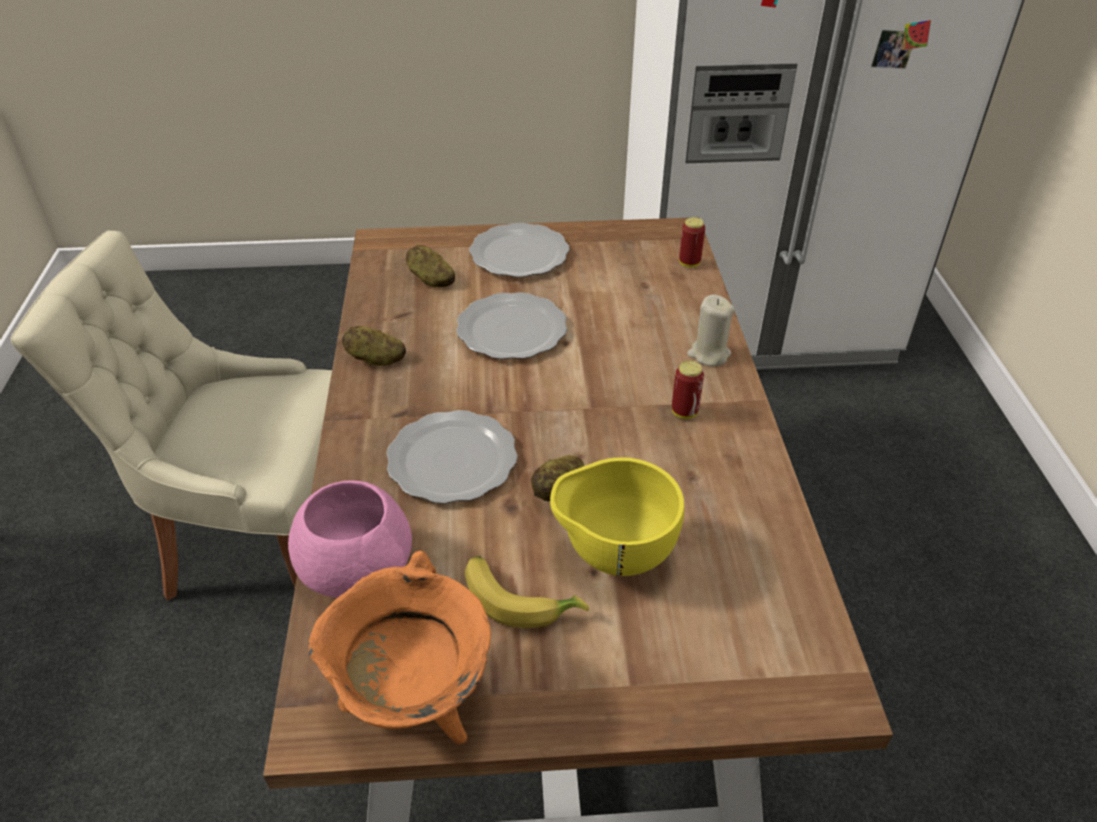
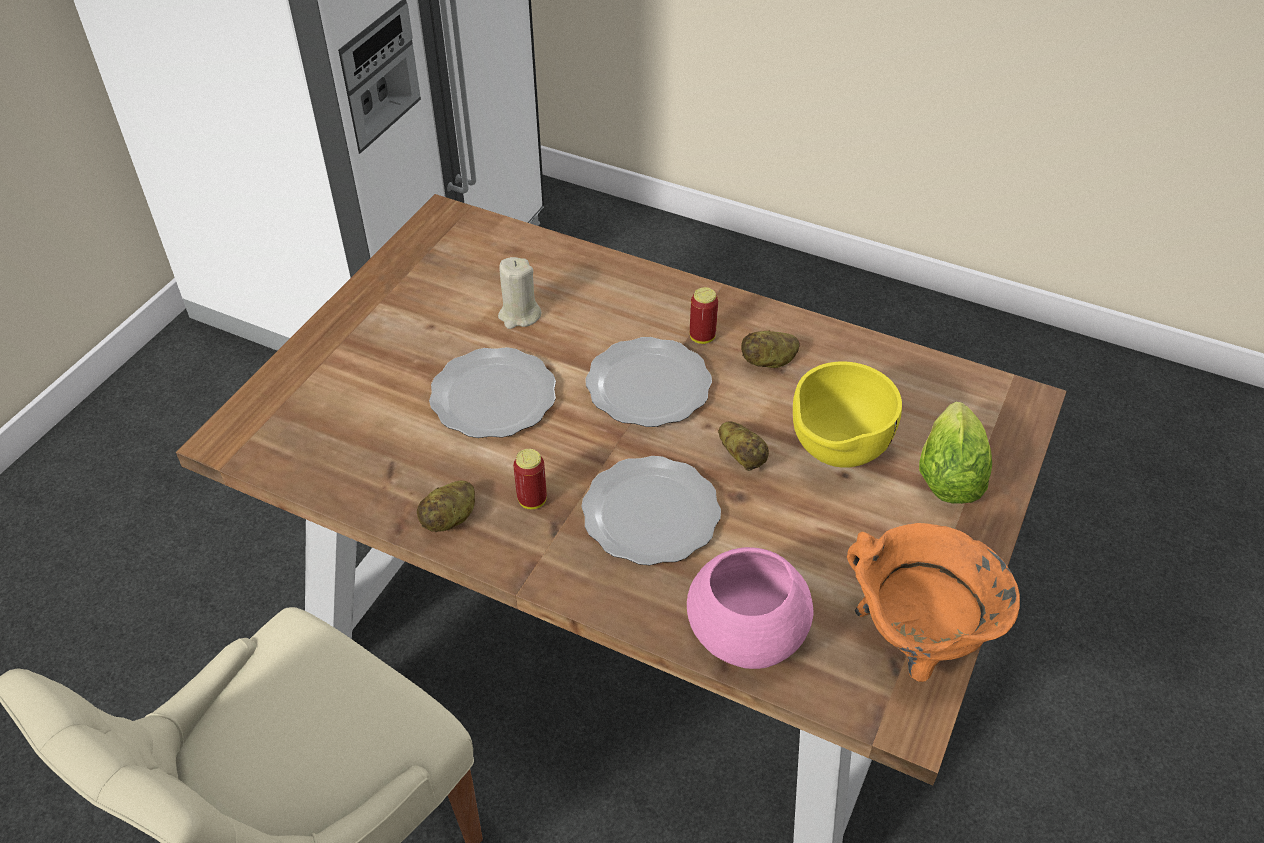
camera: 60 degrees left, 5 degrees up
(431, 280) = (348, 424): potato -> potato (769, 362)
(518, 253) = (369, 339): plate -> plate (646, 386)
(520, 598) = (846, 532): banana -> none
(664, 656) = (949, 471): none -> lettuce
(689, 263) = (502, 235): can -> can (532, 500)
(708, 354) = (641, 287): beige candle -> beige candle (519, 315)

